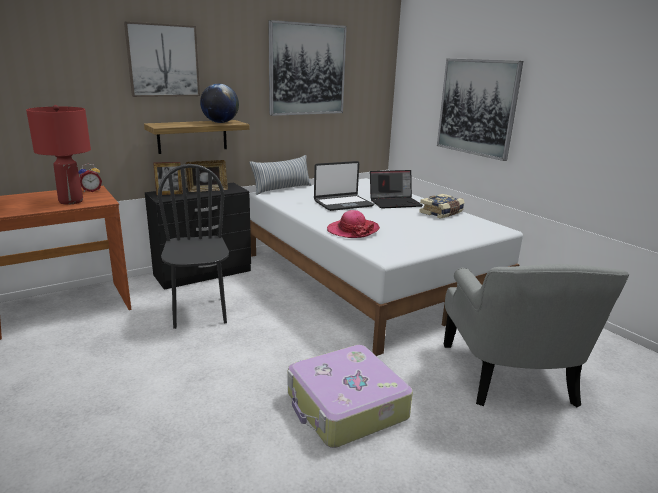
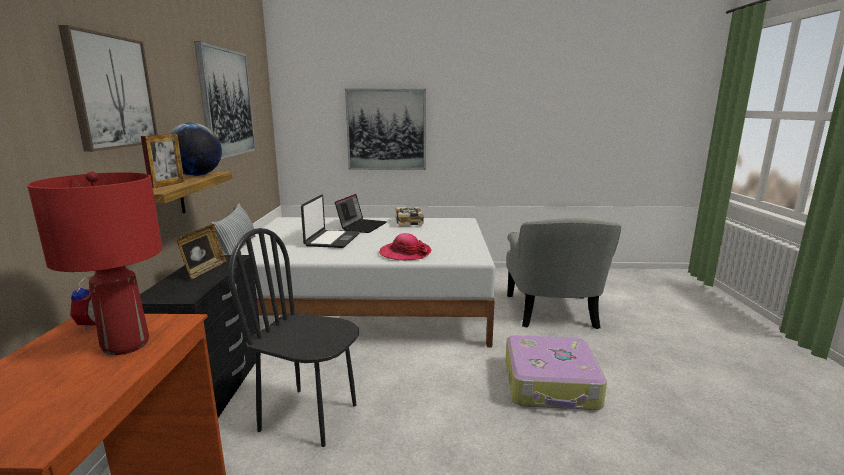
camera: 55 degrees left, 5 degrees down
(169, 194) = (173, 290): picture frame -> picture frame (167, 184)
(510, 375) = (553, 311): grey armchair -> grey armchair turned 60 degrees clockwise

